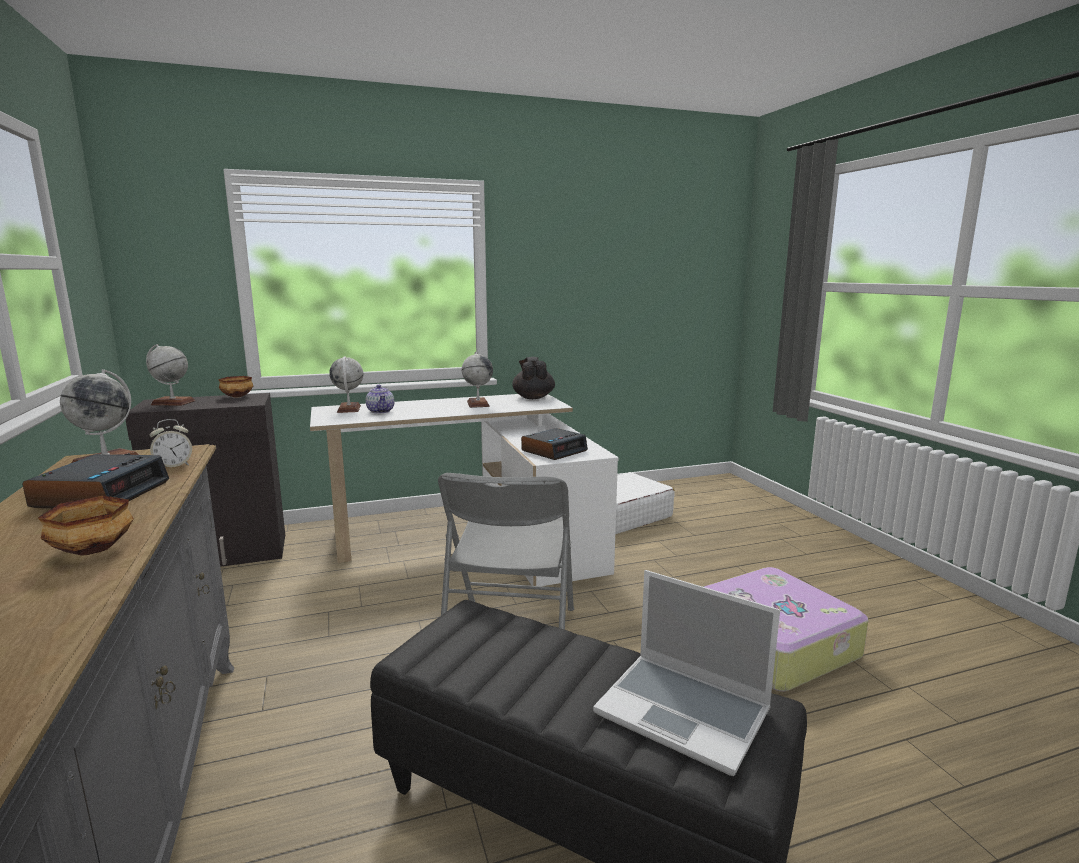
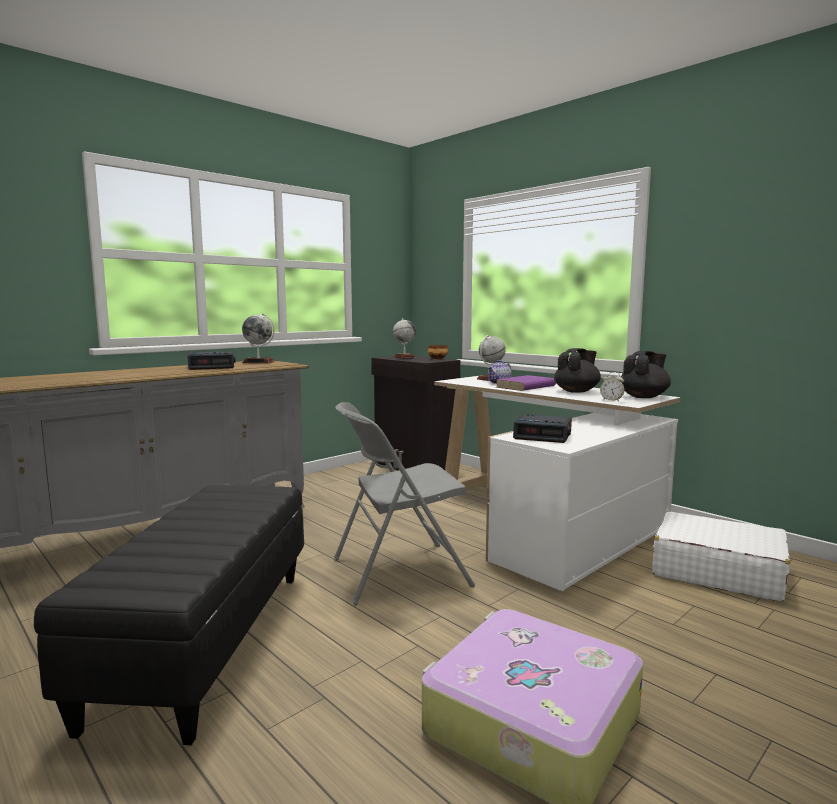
camera: 65 degrees right, 5 degrees down
(92, 550) = (141, 374): bowl -> none
(173, 466) = (258, 366): alarm clock -> alarm clock (611, 400)
(422, 409) = (525, 386): none -> purple book
(478, 404) = (577, 391): globe -> black teapot
(685, 712) = (161, 562): laptop -> none

